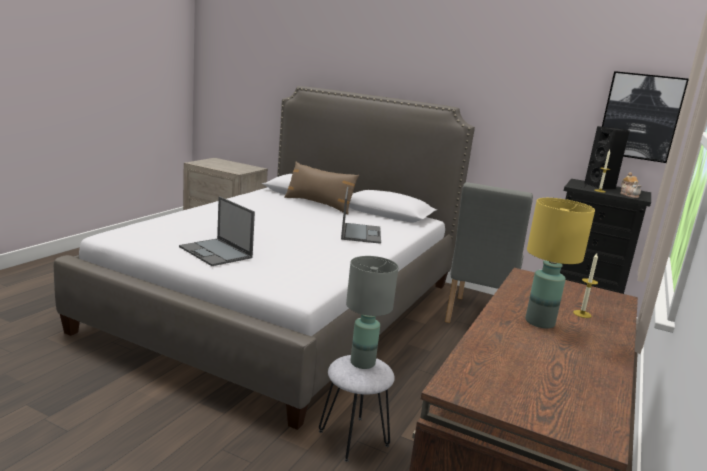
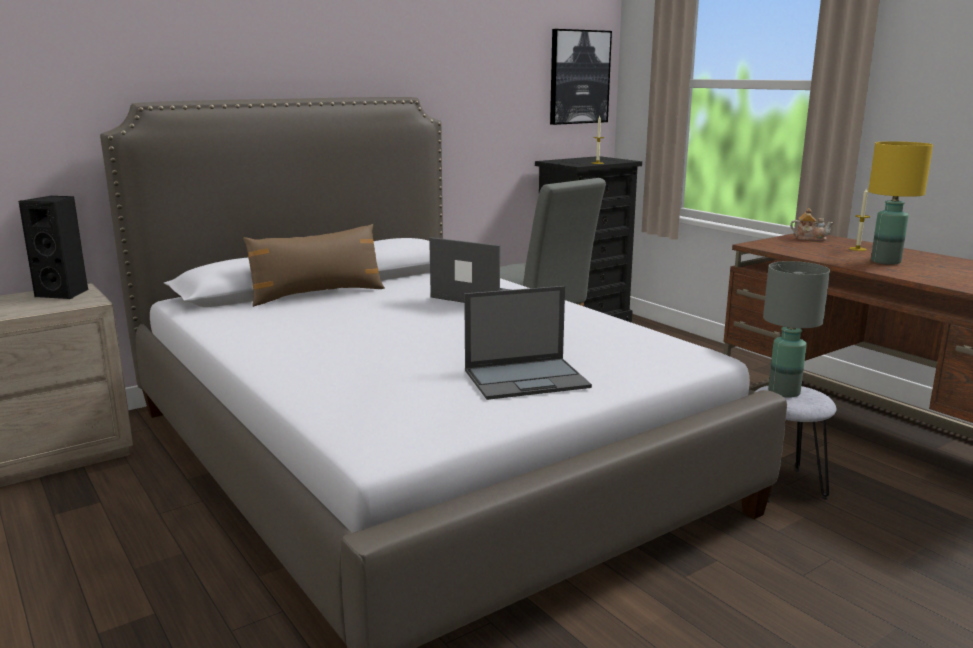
camera: 60 degrees left, 0 degrees up
(601, 186) = (576, 160): black speaker -> black speaker (65, 293)
(629, 195) = (615, 161): teapot -> teapot (810, 238)

